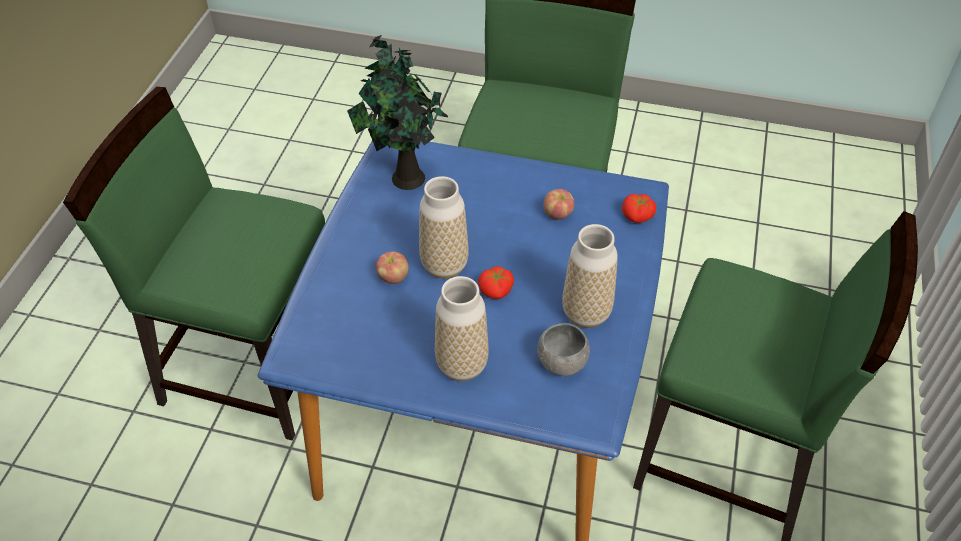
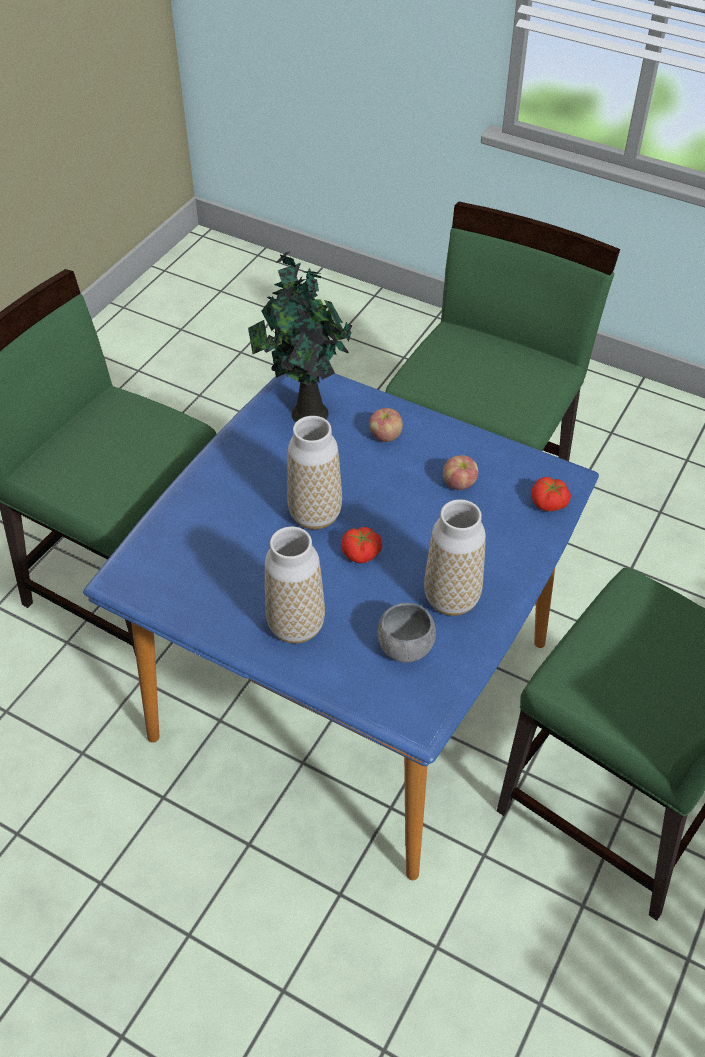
camera: 15 degrees right, 0 degrees up
(393, 277) = (256, 517): apple -> apple (385, 436)

